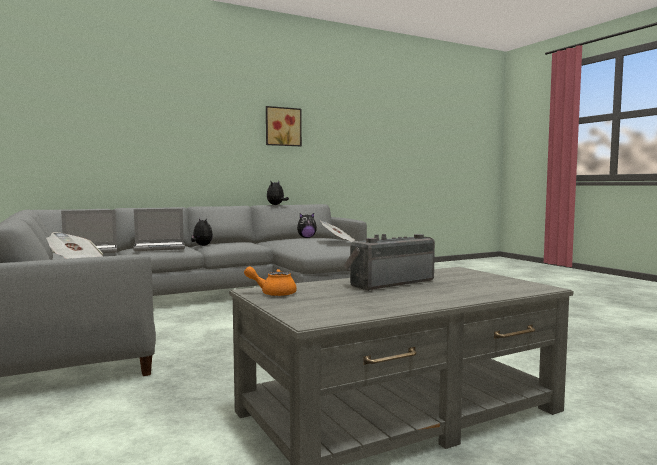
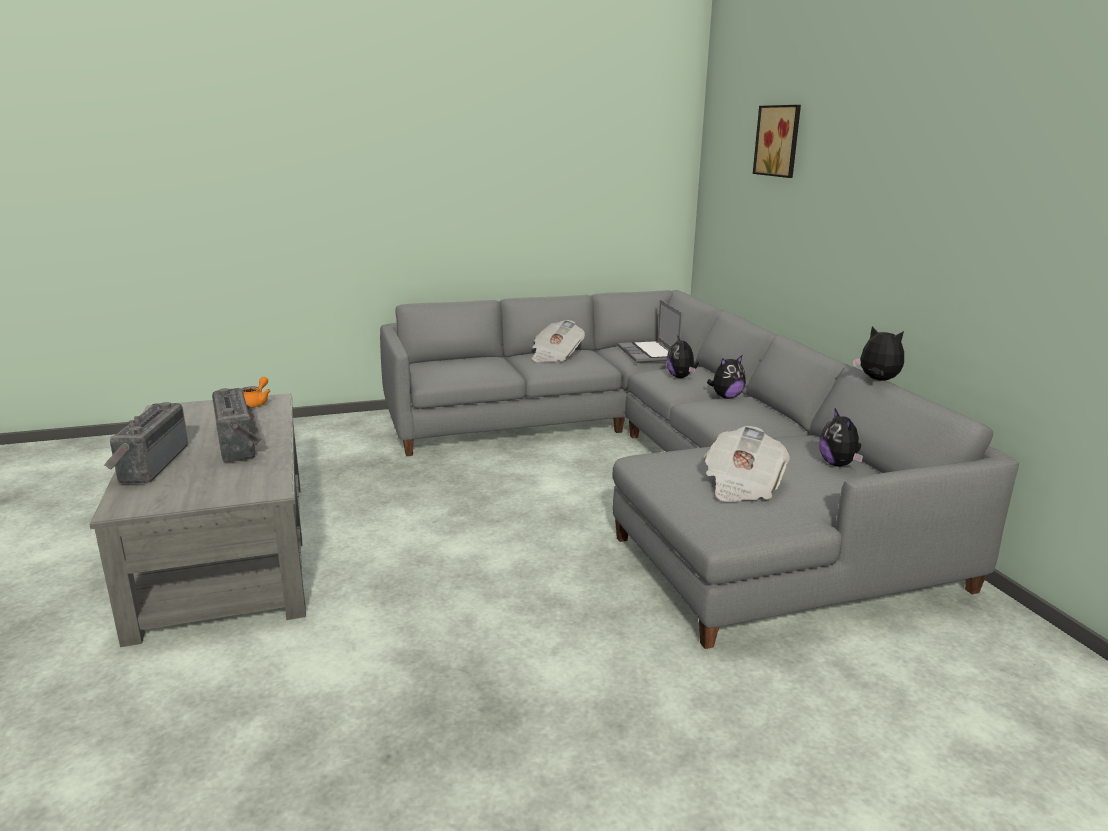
camera: 100 degrees right, 15 degrees up
(160, 248) = (681, 377): laptop -> plush toy
(282, 126) = (988, 205): picture -> picture (779, 141)
(465, 295) = (149, 464): none -> radio

